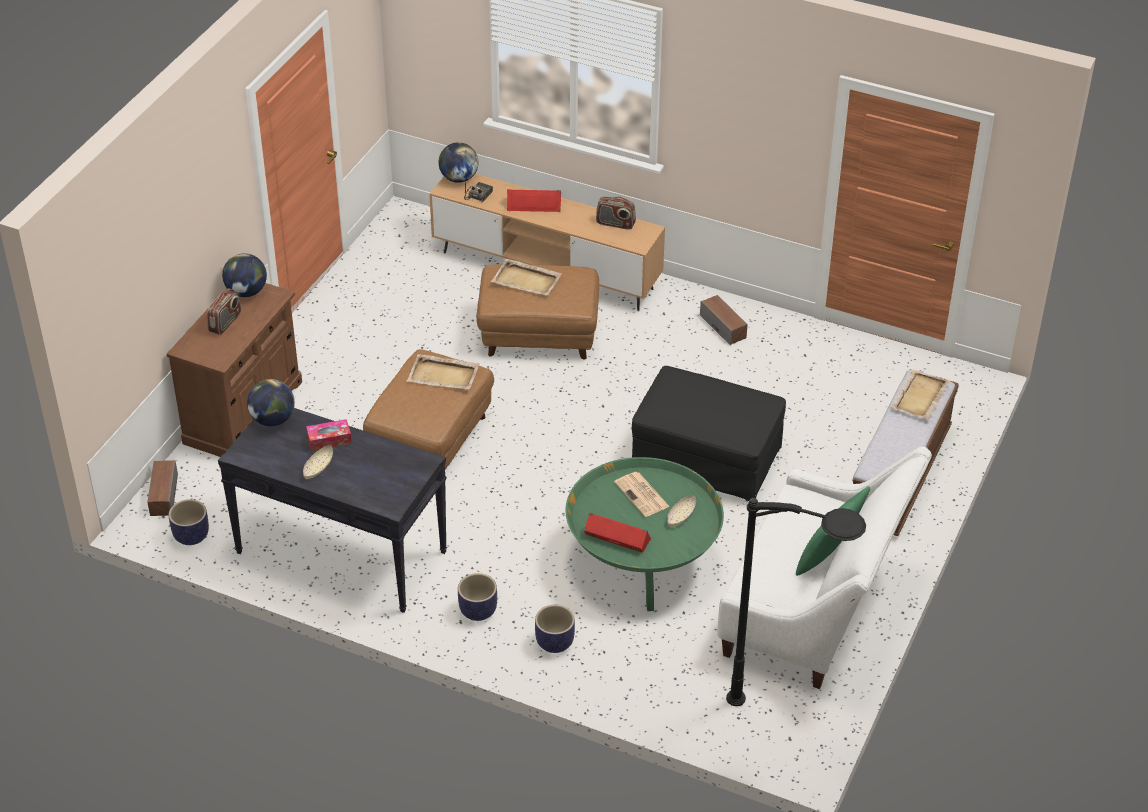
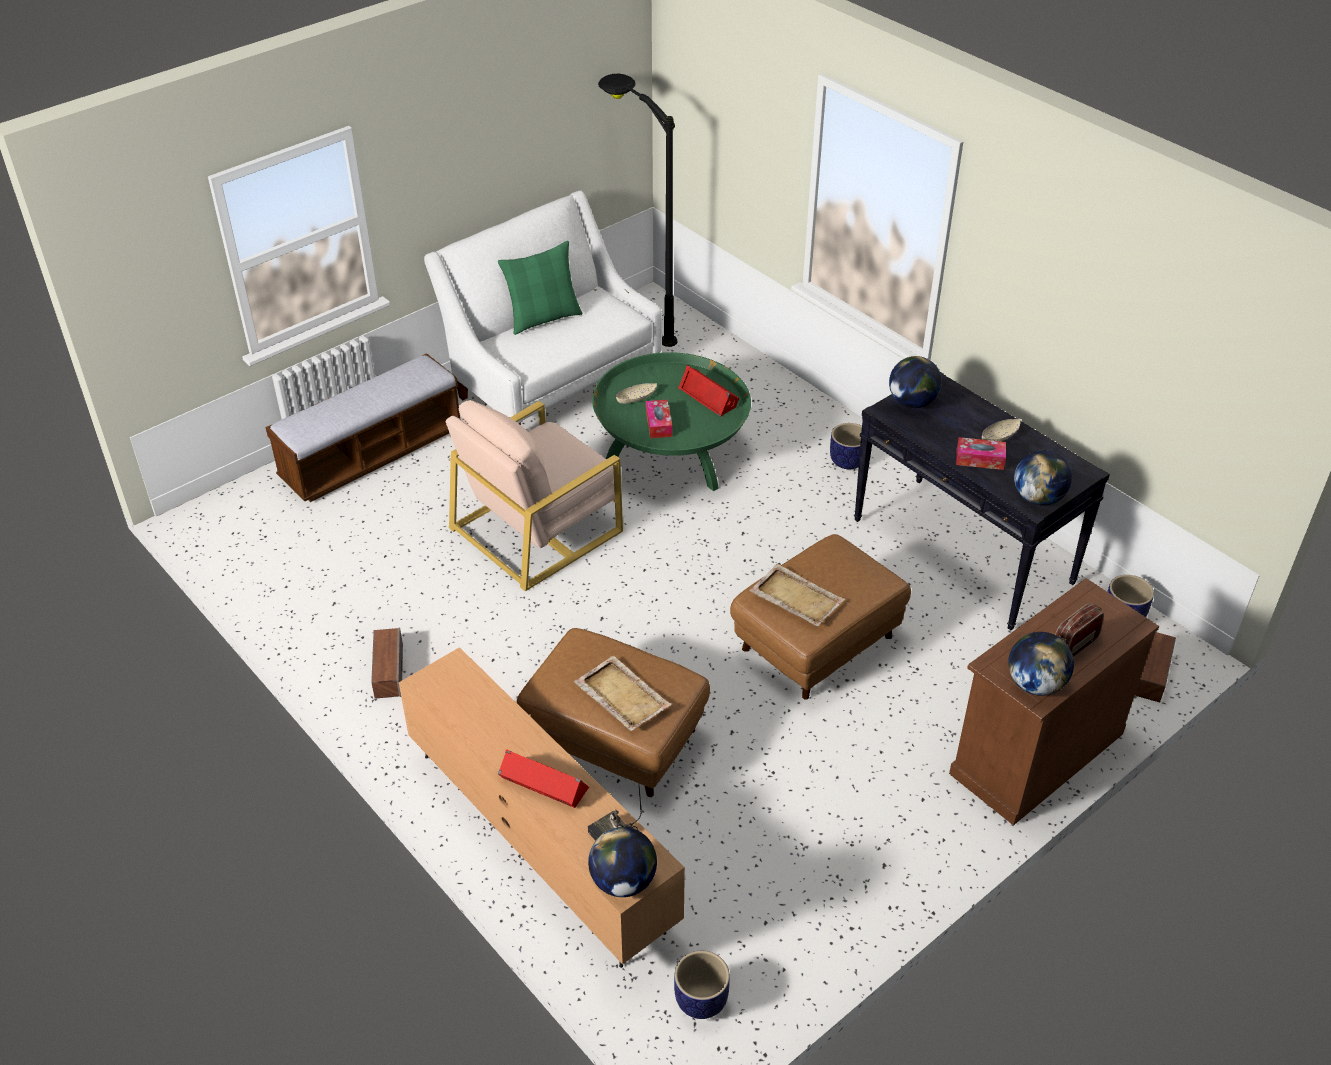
camera: 155 degrees left, 0 degrees up
(405, 477) = (912, 402): none -> globe
(555, 642) = (791, 418): planter -> planter (700, 1000)
(615, 223) = (457, 709): radio -> none
(642, 495) = (658, 424): newspaper -> tissue box
(705, 457) = (537, 528): black ottoman -> beige armchair
(919, 397) = (321, 418): beige tray -> none

